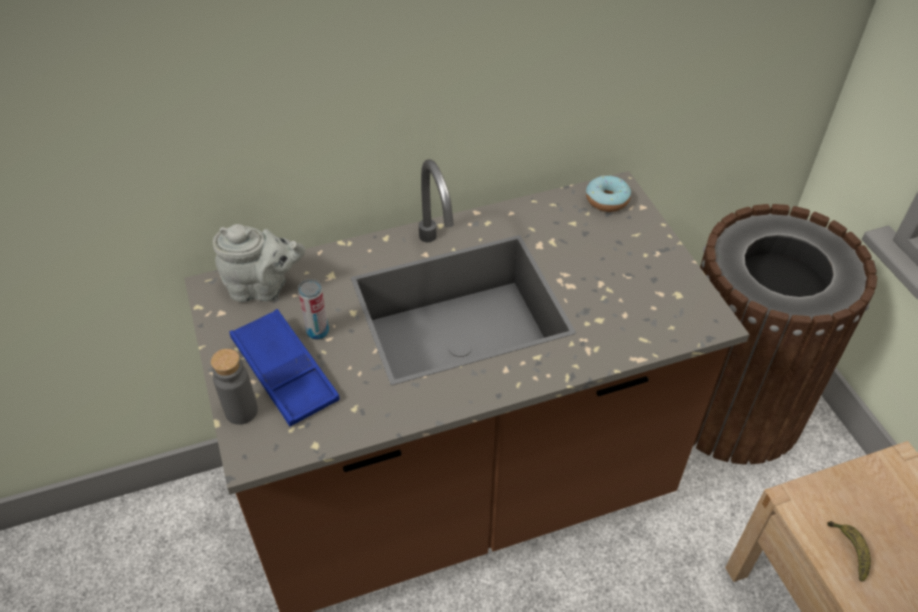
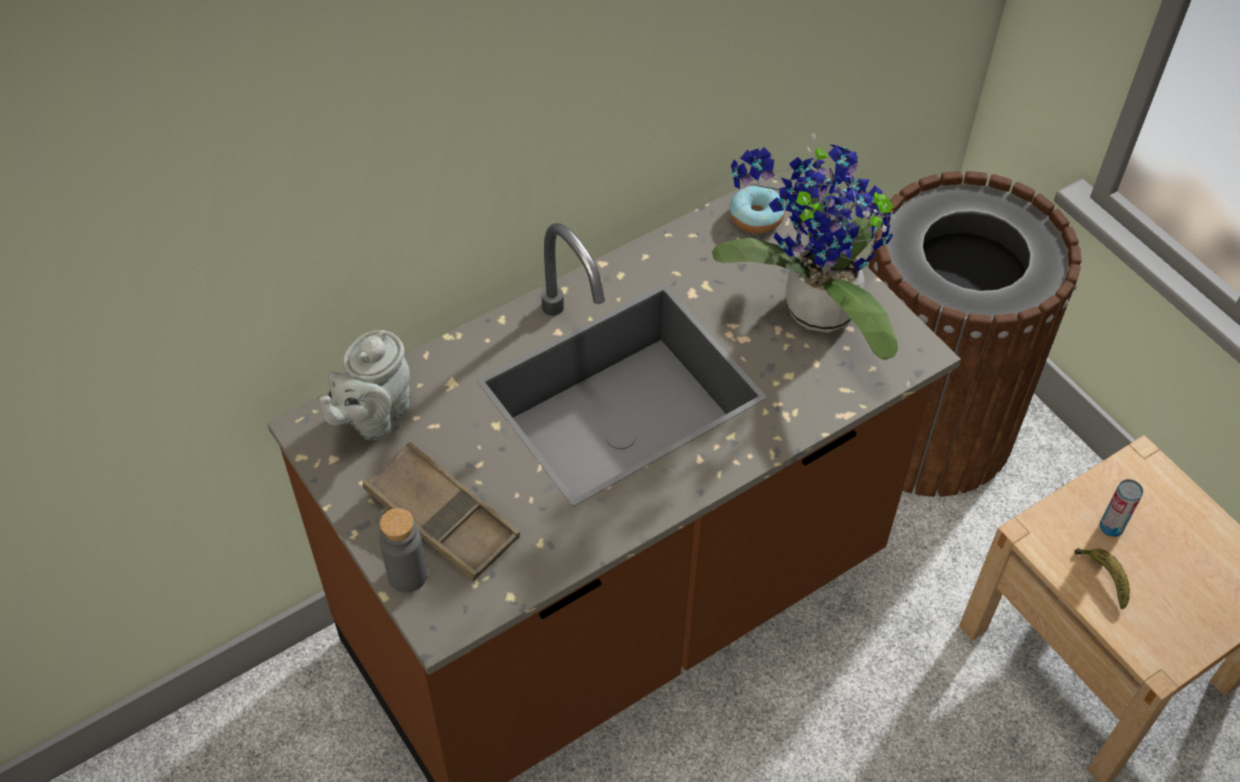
camera: 15 degrees left, 5 degrees up
(263, 288) = (373, 416): grey teapot -> grey teapot turned 135 degrees clockwise
(285, 372) = (442, 517): blue tray -> brown tray
(317, 331) = (462, 458): can -> can (1111, 527)
(632, 276) = (811, 312): none -> potted plant

